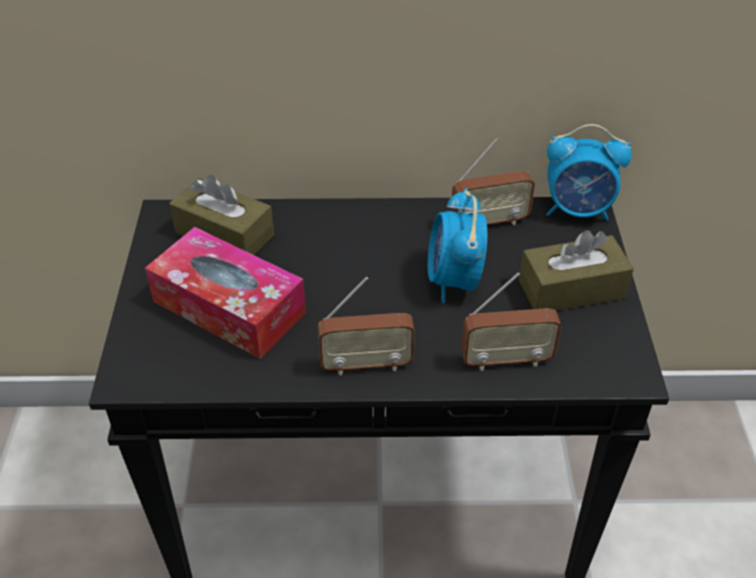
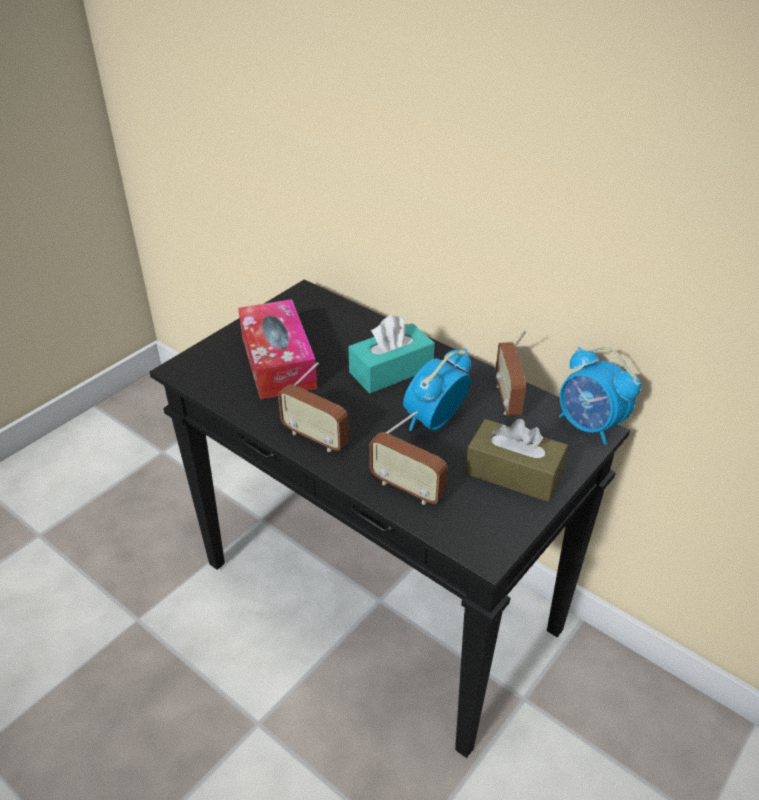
camera: 40 degrees right, 5 degrees down
(224, 234) = (325, 320): brown tissue box -> none
(355, 252) = (391, 370): none -> turquoise tissue box
(489, 222) = (508, 399): radio -> radio turned 60 degrees clockwise

